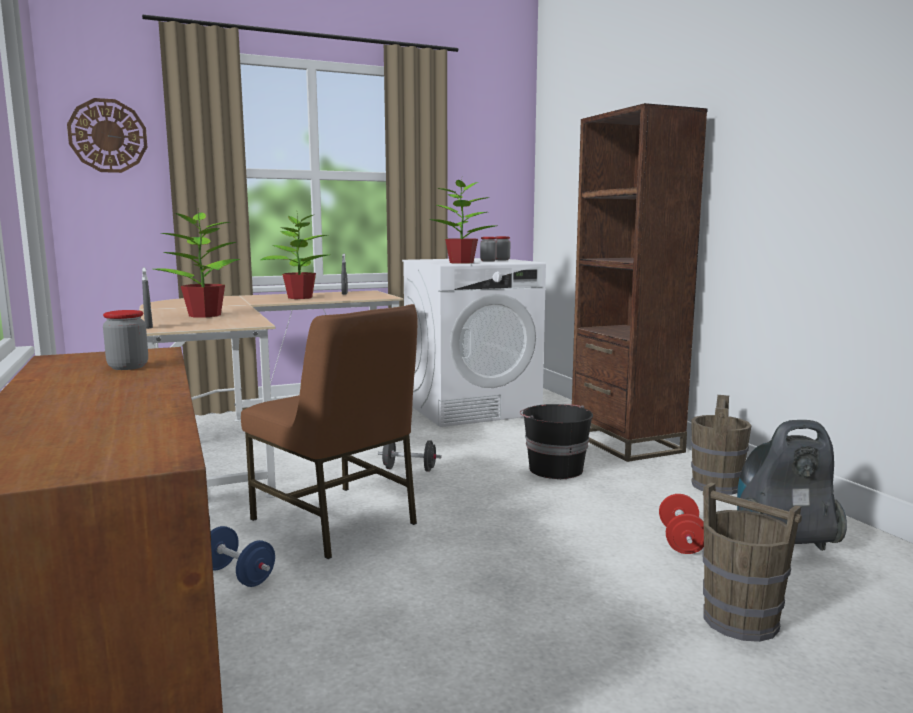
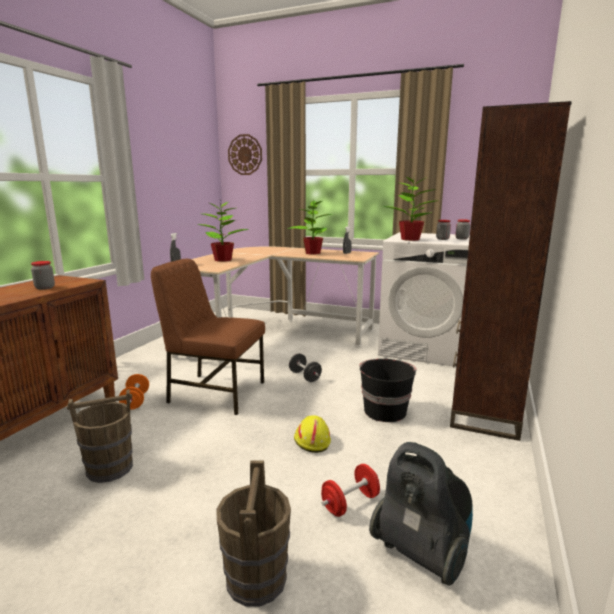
camera: 45 degrees right, 5 degrees up
(238, 576) = (135, 401): blue dumbbell -> orange dumbbell
(336, 521) = (215, 392): brown chair -> brown chair turned 105 degrees clockwise
(550, 516) = (311, 440): none -> yellow hard hat
(716, 485) = (481, 479): brown bucket -> brown bucket (110, 468)

